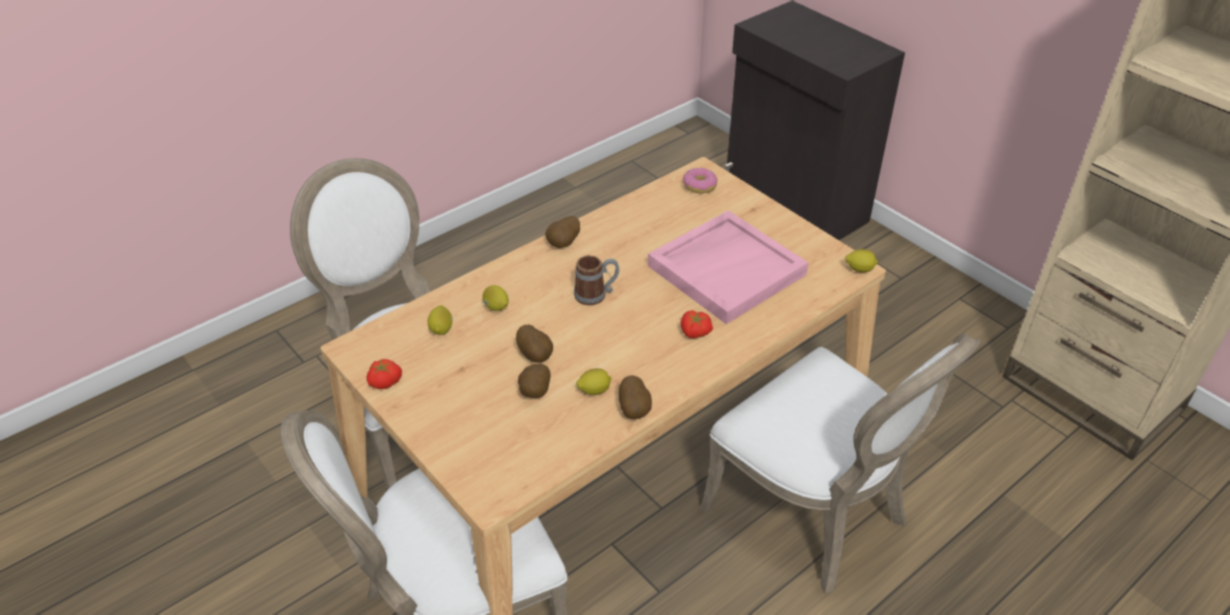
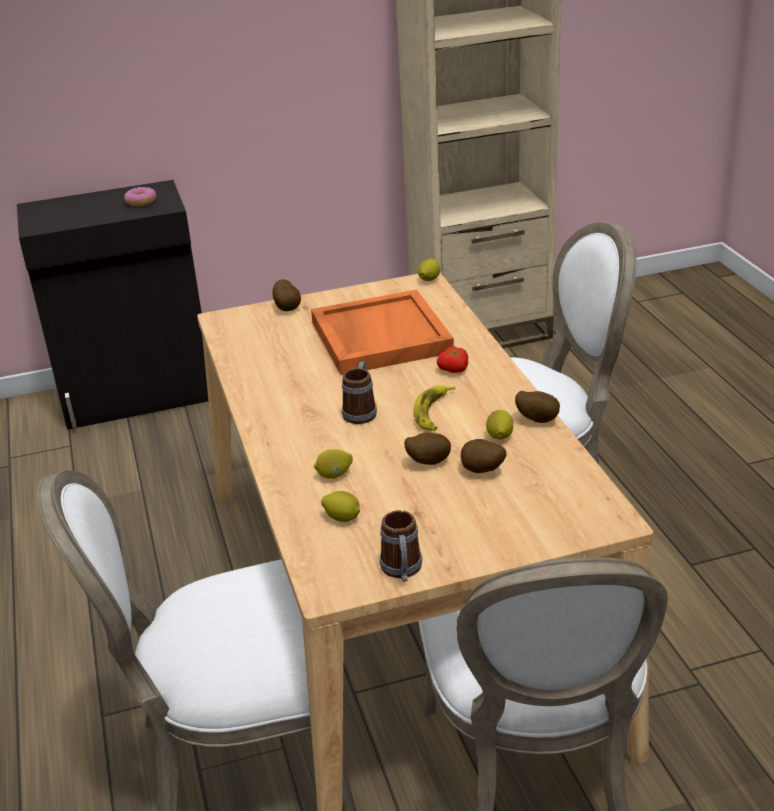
camera: 65 degrees left, 10 degrees down
(384, 381) = (402, 571): tomato -> mug
(564, 244) = (264, 416): potato -> potato (288, 308)
(614, 338) = (433, 412): none -> banana
(699, 186) = (243, 325): donut -> donut (141, 202)
(726, 269) = (379, 337): pink tray -> orange tray

